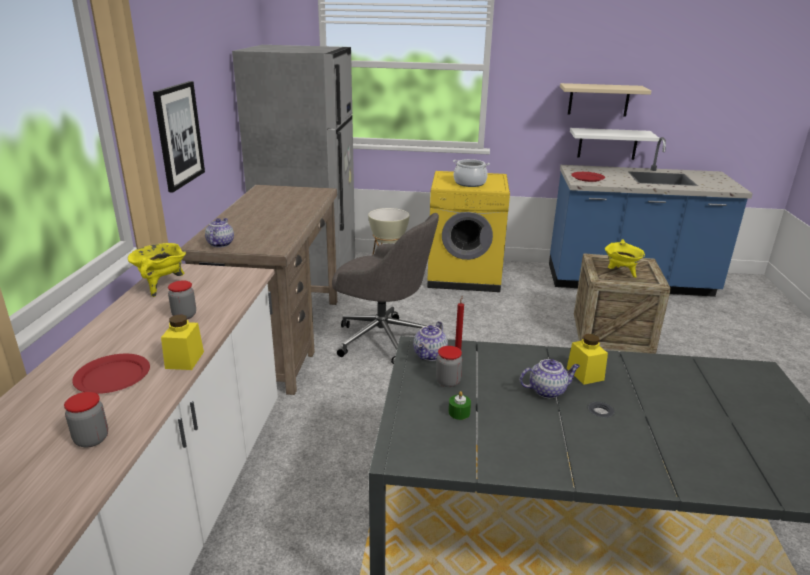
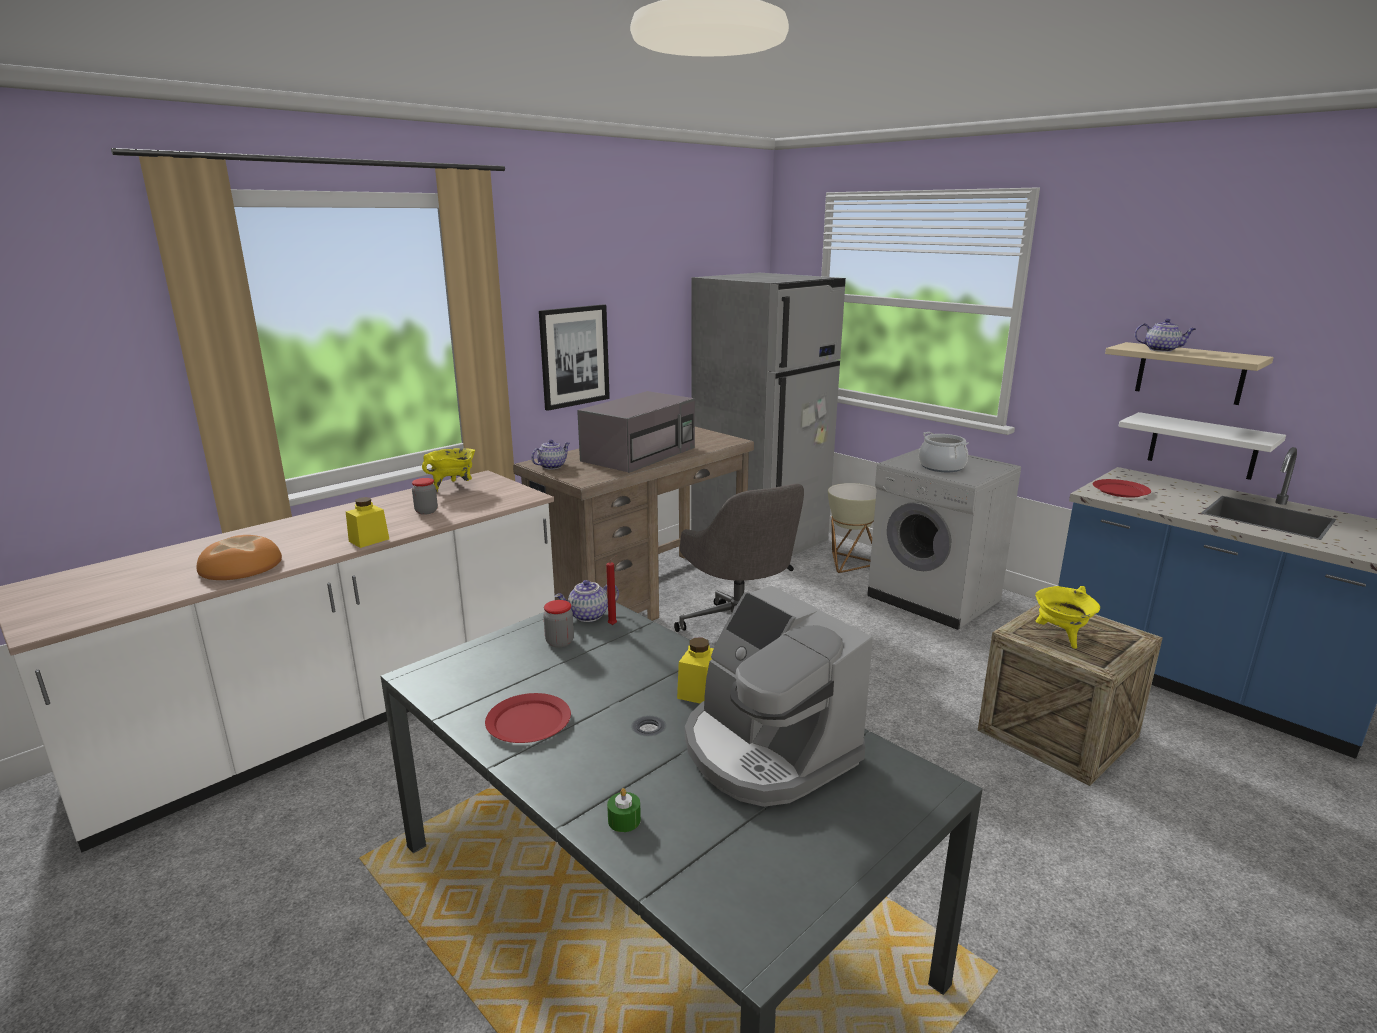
camera: 40 degrees right, 5 degrees down
(91, 439) = (240, 566): jar -> bread
(112, 377) = (315, 536): red plate -> red plate (528, 722)
(273, 216) = (640, 454): none -> grey microwave
(459, 412) = (520, 668): green candle -> green candle (624, 820)
(464, 278) = (932, 599): yellow washing machine -> white washing machine
(547, 390) = (631, 687): teapot -> teapot (1162, 350)
(676, 391) = (766, 750): none -> coffee machine

